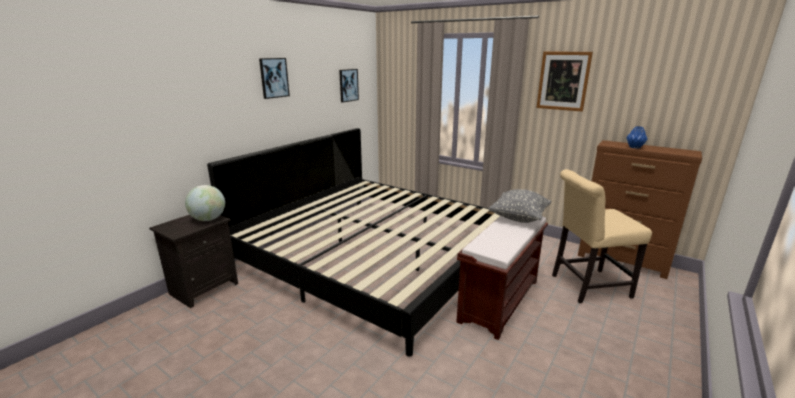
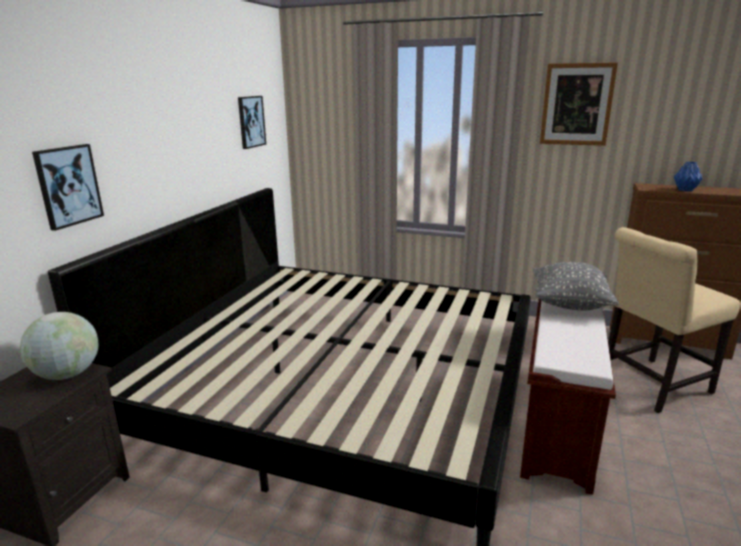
camera: 15 degrees left, 0 degrees up
(274, 78) = (146, 111): picture -> picture (68, 186)

